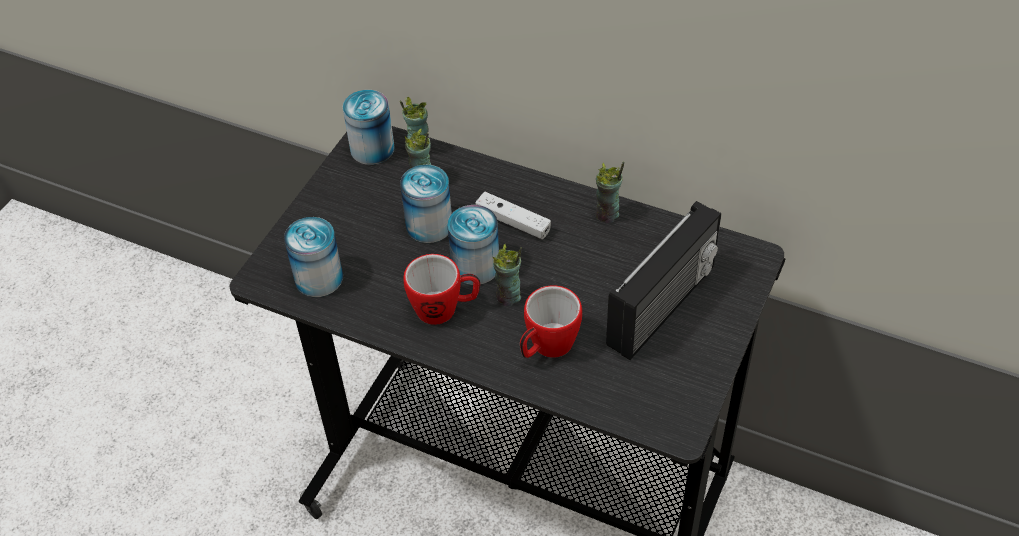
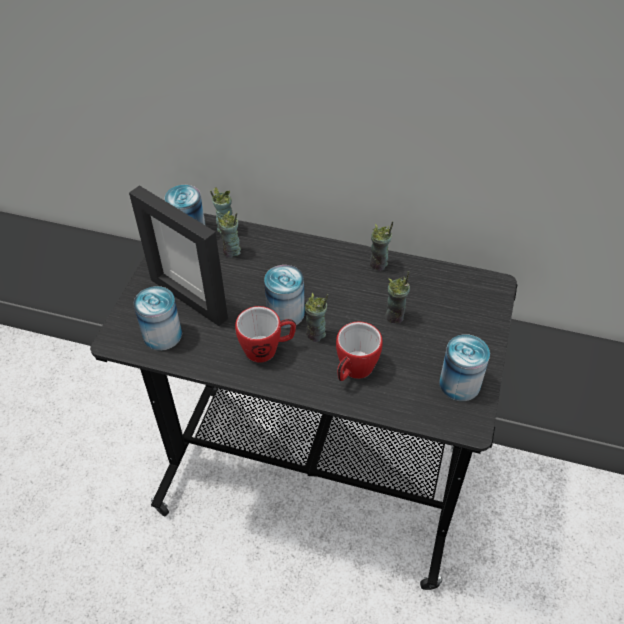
camera: 10 degrees left, 0 degrees up
(360, 234) = (190, 297): none -> picture frame
(429, 225) = (243, 285): can -> can (459, 384)
(513, 222) = (308, 276): white game controller -> none
(614, 284) = (395, 316): none -> cup
(663, 307) = (436, 330): radio -> none

